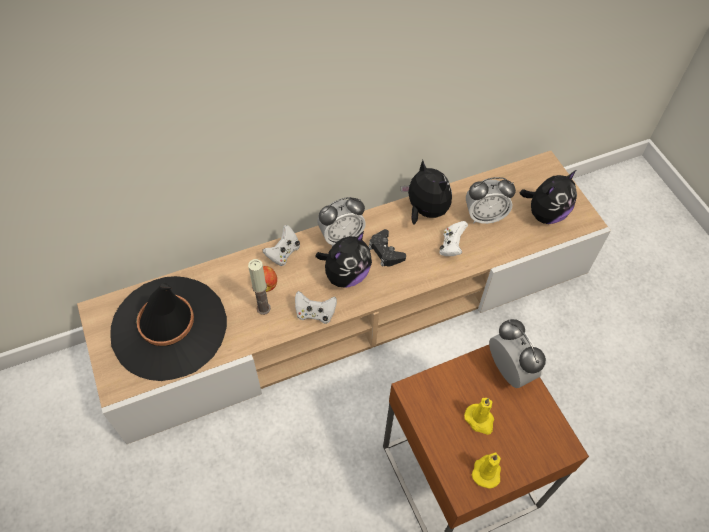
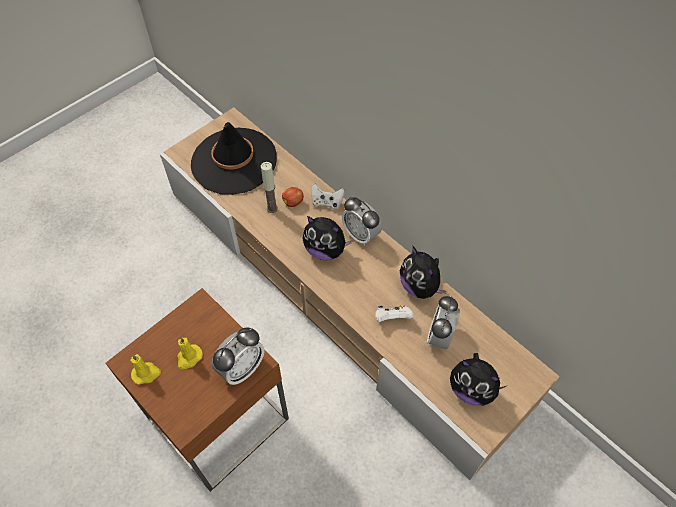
camera: 70 degrees right, 0 degrees up
(315, 313) = (281, 242): white game controller -> none
(385, 251) = (361, 270): black game controller -> none
(425, 211) = (420, 286): plush toy -> plush toy turned 120 degrees clockwise
(484, 216) = (440, 336): alarm clock -> alarm clock turned 45 degrees clockwise

